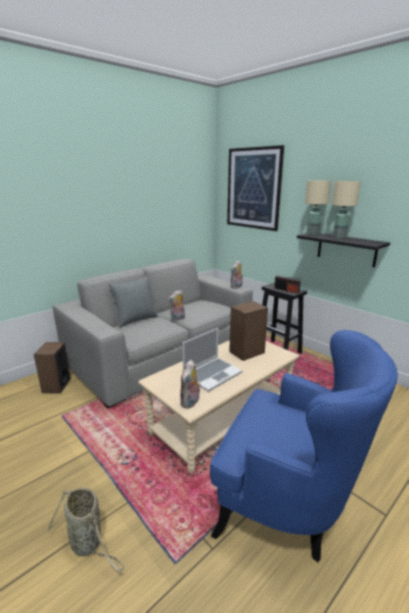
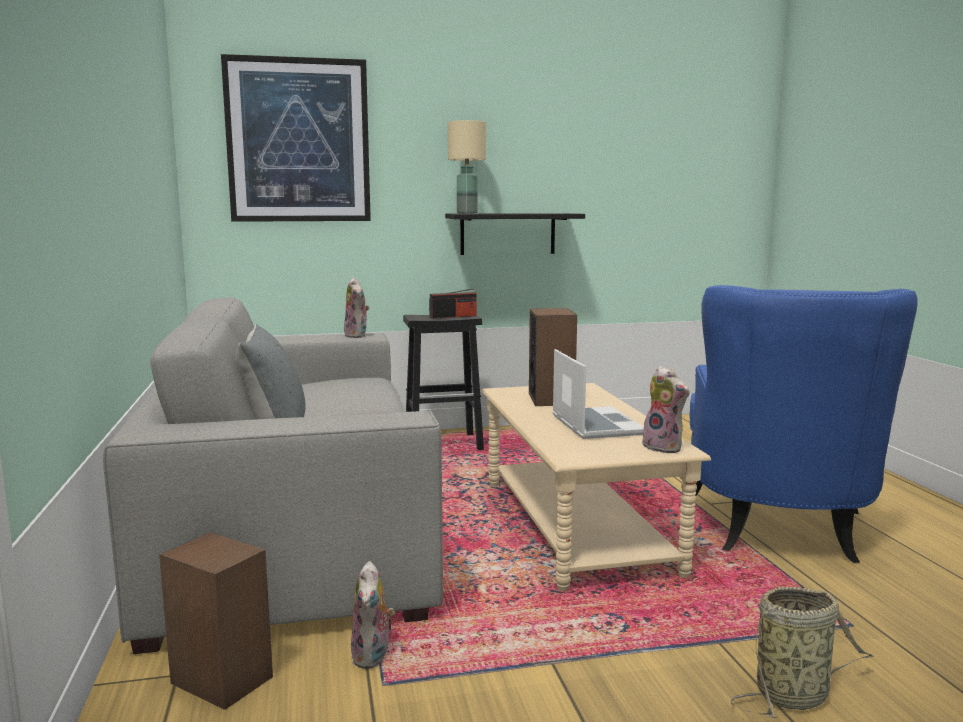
camera: 60 degrees left, 10 degrees down
(177, 319) = (347, 409): plush toy -> plush toy (373, 656)
(287, 504) = (779, 534): blue armchair -> blue armchair turned 135 degrees clockwise
(339, 237) = (510, 213): beige table lamp -> none

